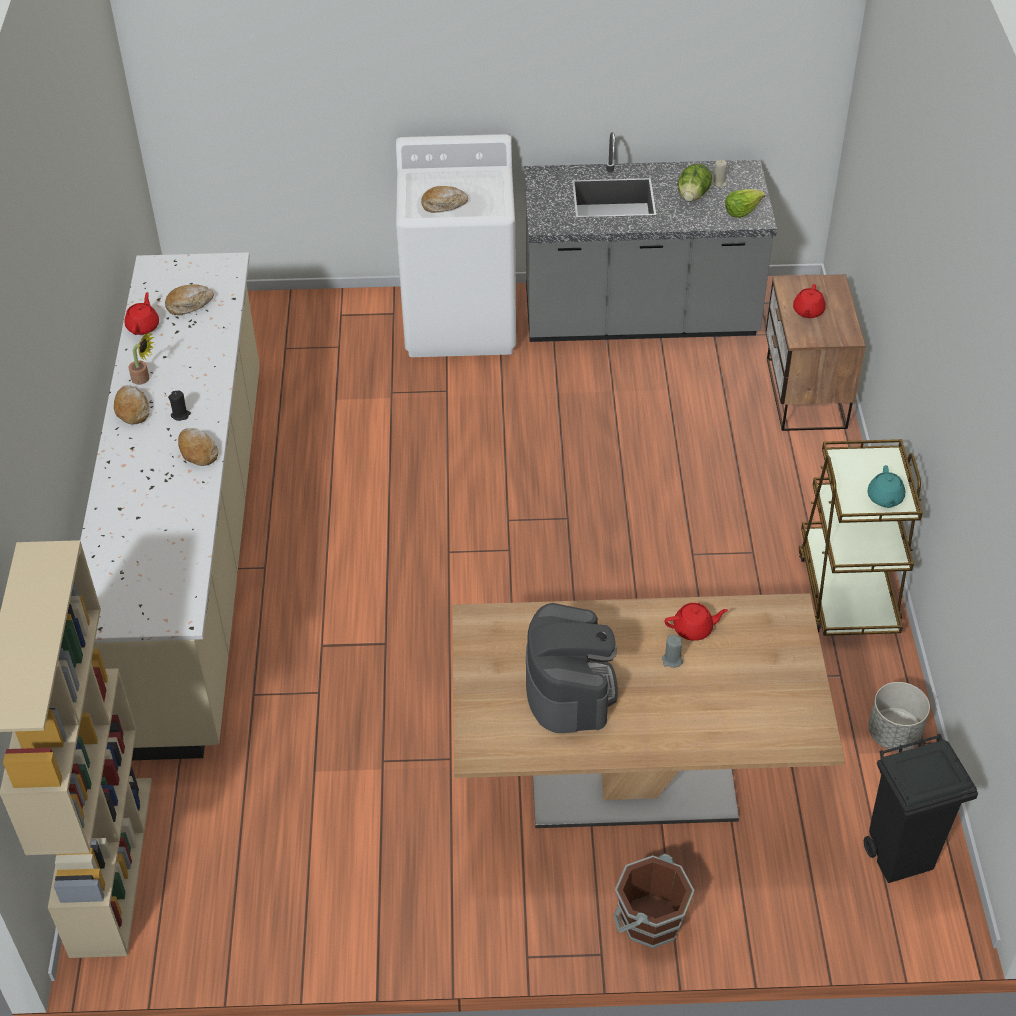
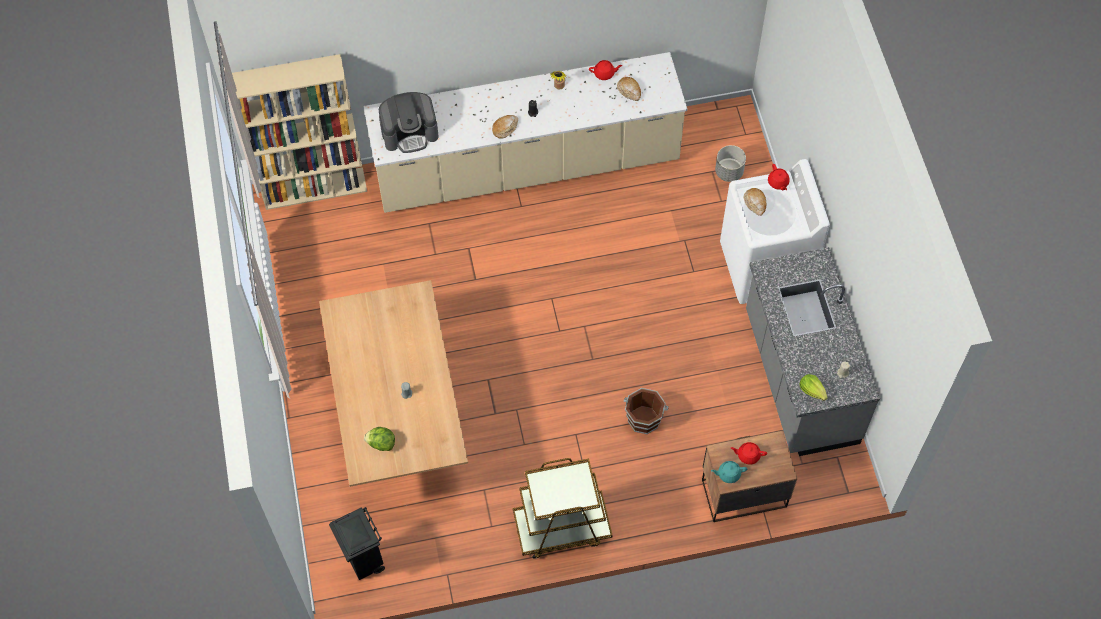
camera: 80 degrees right, 15 degrees up
(132, 409) = (533, 88): bread -> none
(569, 688) = (380, 345): coffee machine -> coffee machine (410, 132)
(649, 920) = (311, 438): brown bucket -> brown bucket (644, 418)
(693, 196) = (821, 357): lettuce -> lettuce (381, 443)
(693, 629) = (430, 402): red teapot -> red teapot (778, 183)
(884, 498) = (549, 498): turquoise teapot -> turquoise teapot (728, 474)
(894, 734) = (451, 558): grey planter -> grey planter (728, 172)

